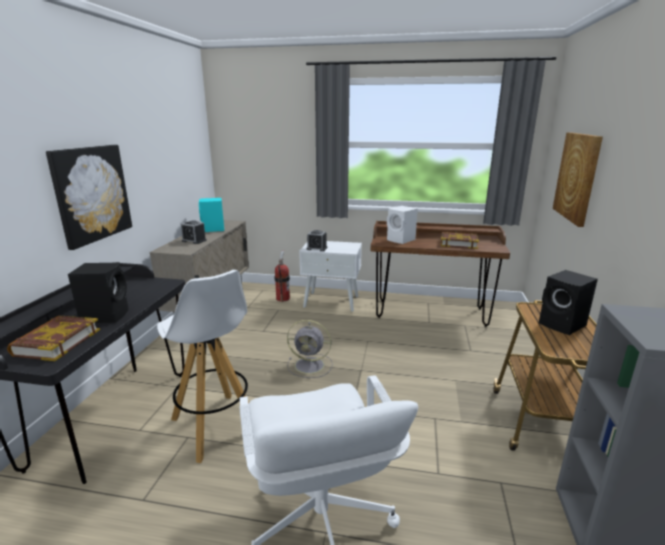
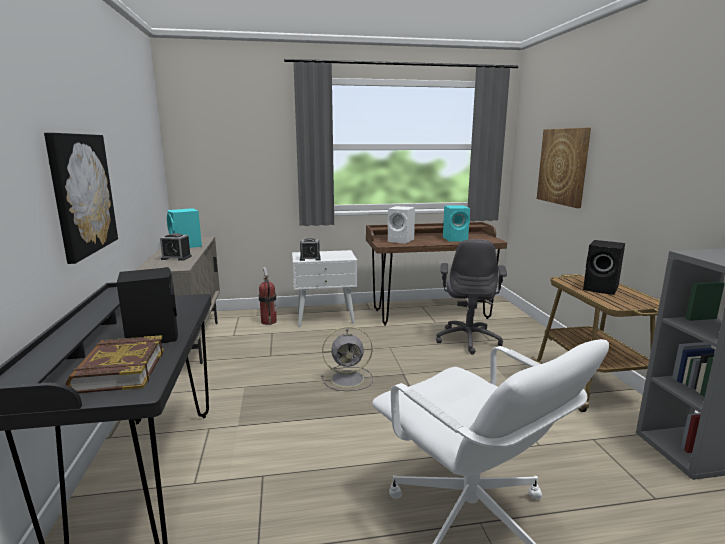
camera: 20 degrees left, 5 degrees down
(216, 426) = (288, 457): white stool -> none
(448, 346) = (468, 339): none -> grey office chair
(458, 243) = (456, 239): book -> turquoise speaker

